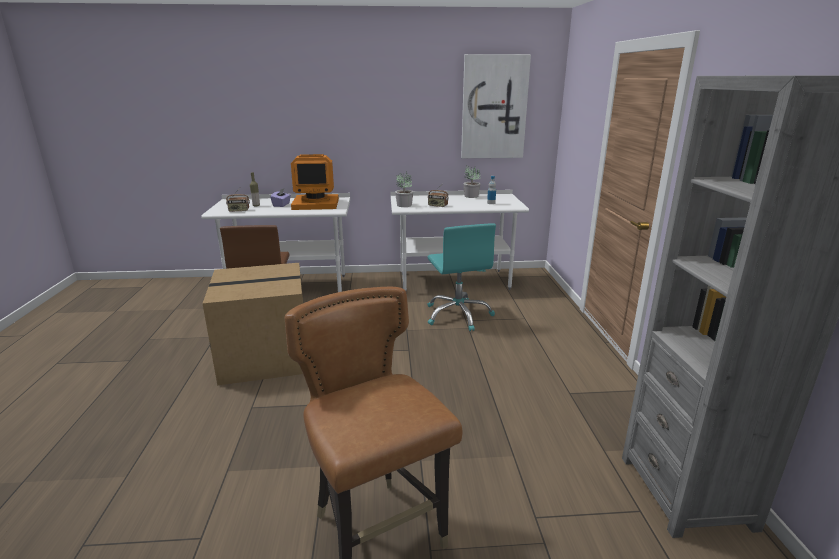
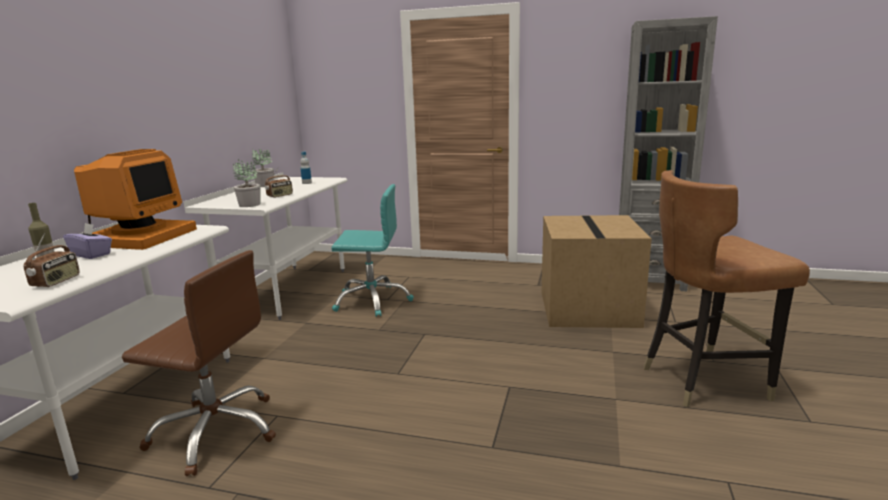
camera: 70 degrees left, 5 degrees down
(267, 355) = (360, 432): cardboard box -> cardboard box (586, 308)
(494, 107) = (253, 78): picture -> none

